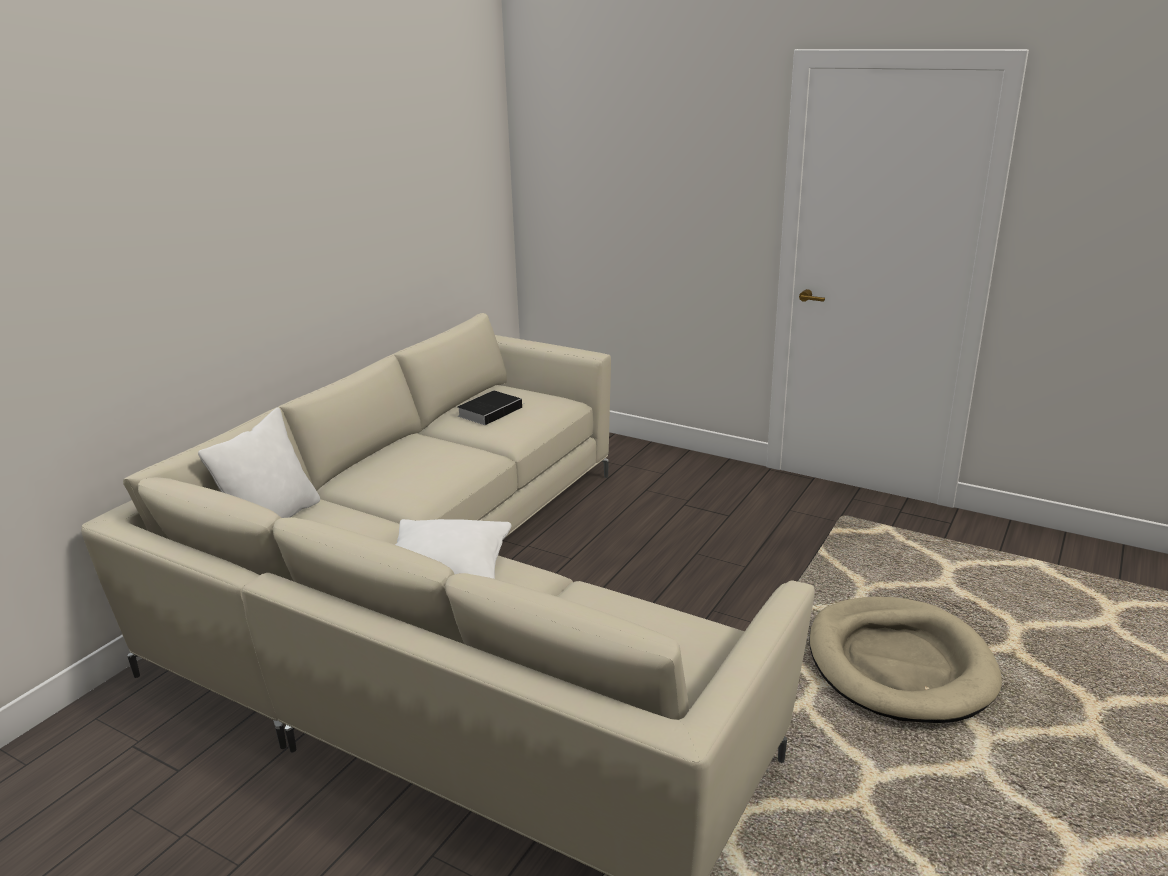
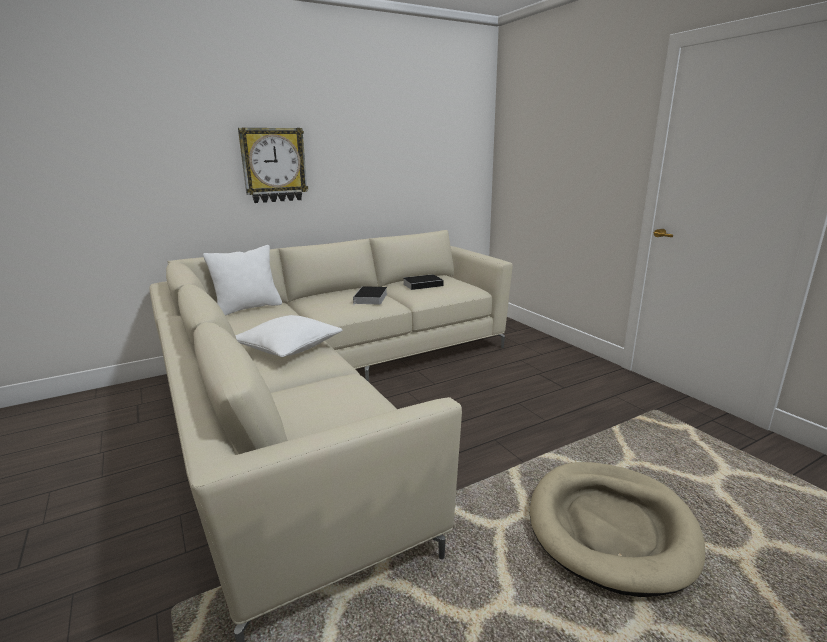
camera: 30 degrees right, 5 degrees down
(236, 263) = (274, 165): none -> wall clock
(447, 456) = (370, 298): none -> book

